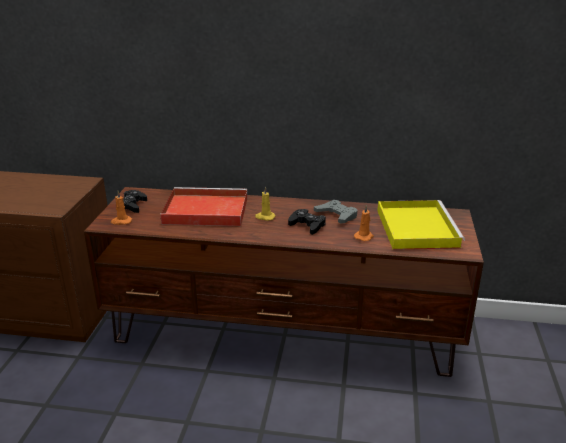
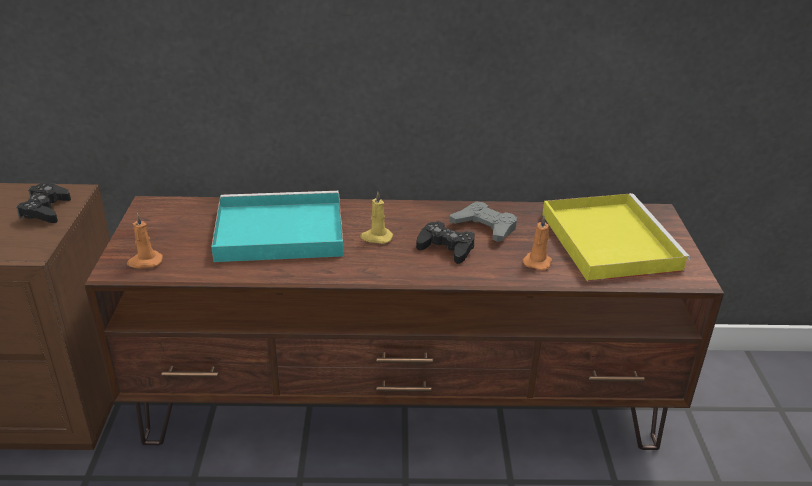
camera: 10 degrees left, 5 degrees up
(132, 205) = (156, 230): black game controller -> black game controller (45, 210)
(204, 211) = (277, 232): red tray -> turquoise tray

